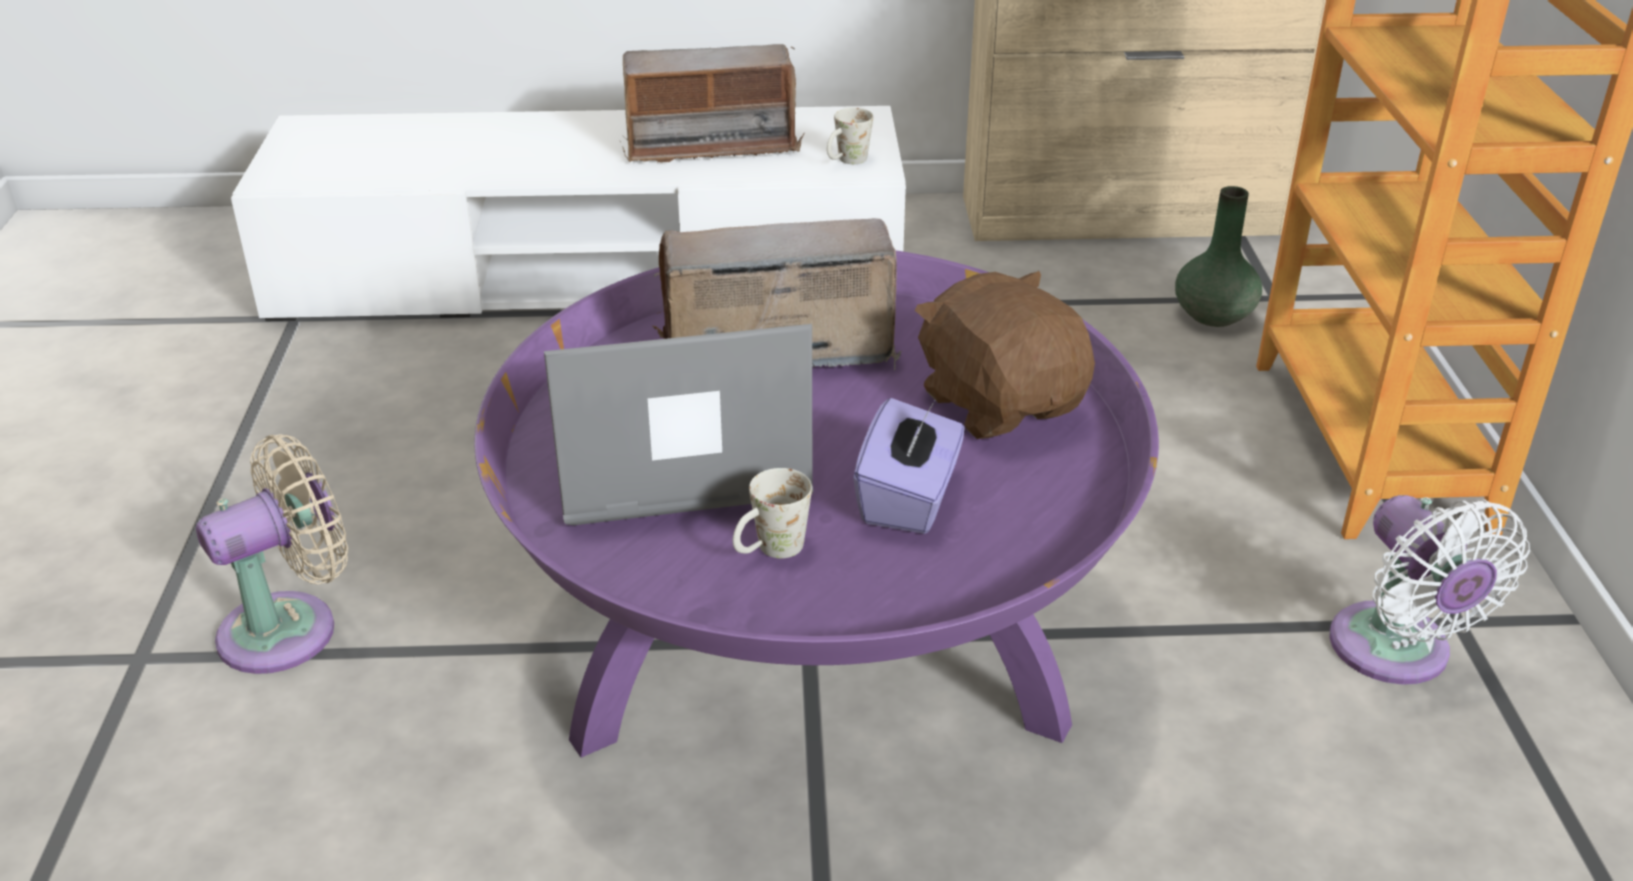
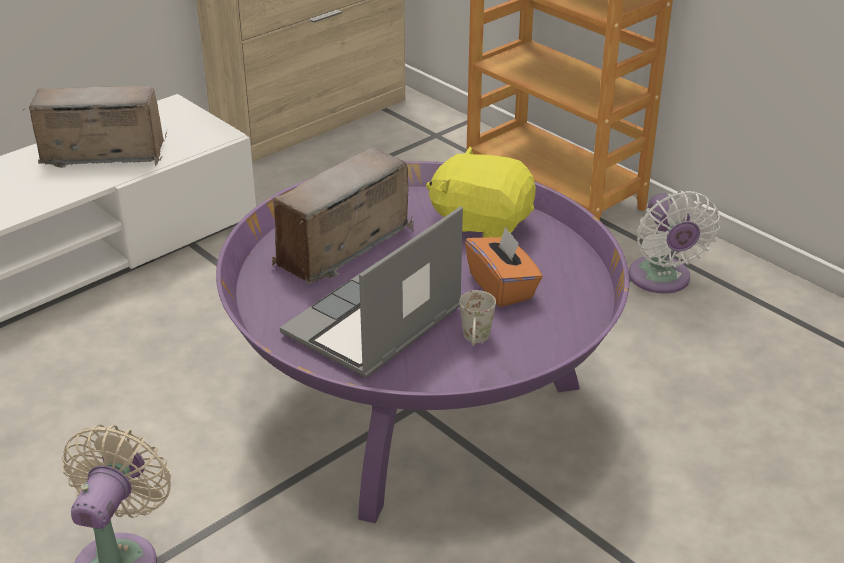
camera: 40 degrees left, 0 degrees up
(711, 146) = (102, 155): radio -> radio turned 135 degrees counterclockwise
(847, 162) = (198, 135): white mug -> none
(909, 499) = (502, 287): purple tissue box -> orange tissue box
(1001, 403) = (481, 225): brown plush toy -> yellow plush toy
(1214, 315) = (418, 156): green vase -> none
(1396, 654) = (661, 280): white fan -> white fan turned 45 degrees clockwise

